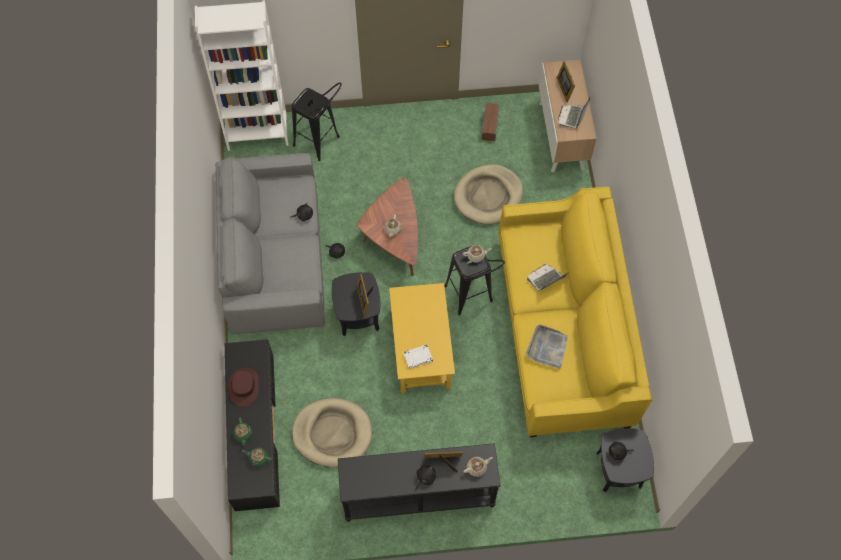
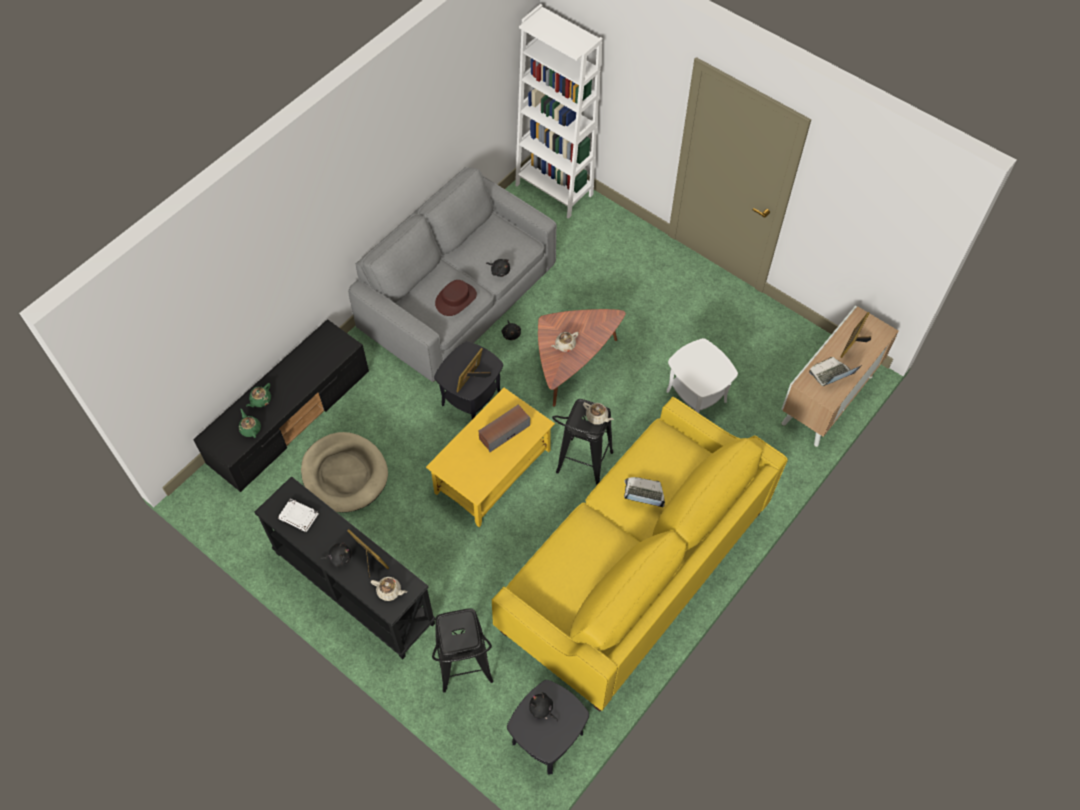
camera: 45 degrees right, 5 degrees down
(244, 387) = (302, 365): brown hat -> brown hat (456, 299)
(322, 145) = (597, 239): black stool -> black stool (466, 674)
(418, 357) = (462, 464): white book -> white book (299, 516)
(488, 196) = (696, 396): beige dog bed -> white side table
(489, 125) = (766, 337): speaker -> speaker (504, 432)
(547, 347) = (577, 554): grey tray -> none

